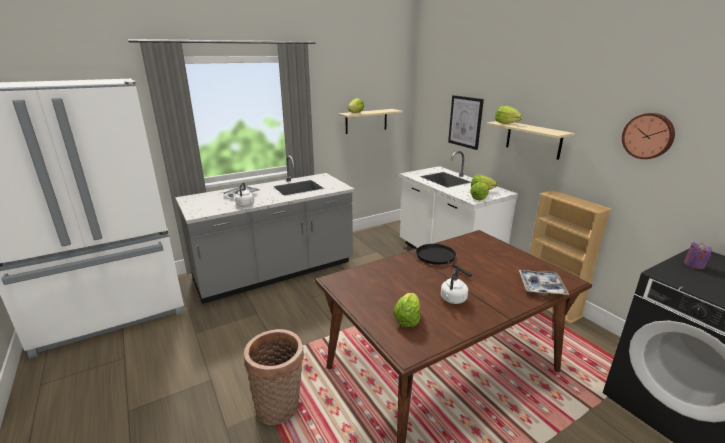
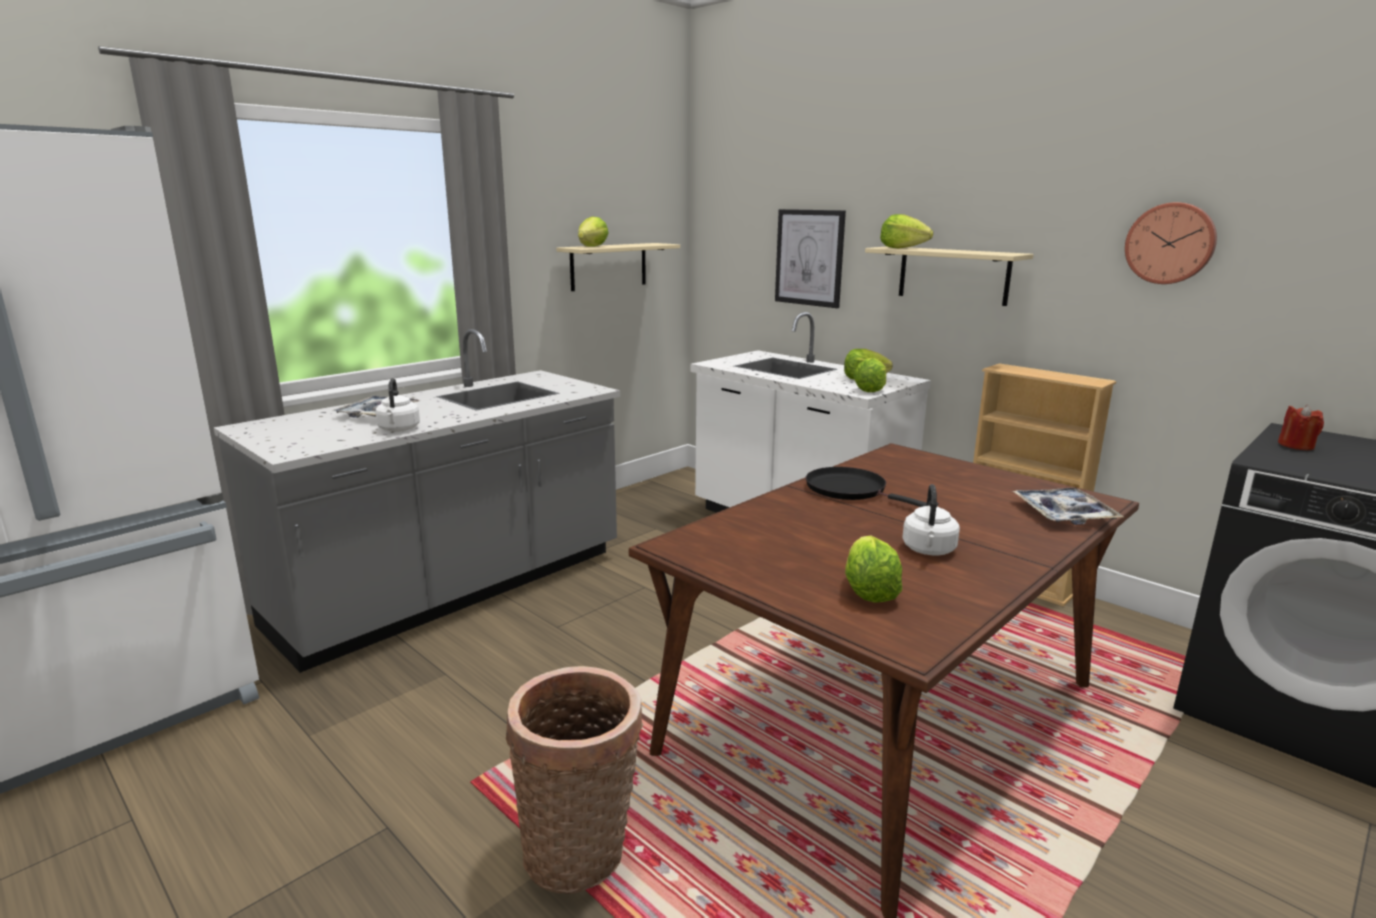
camera: 15 degrees left, 5 degrees down
(694, 265) = (1296, 446): purple candle -> red candle

